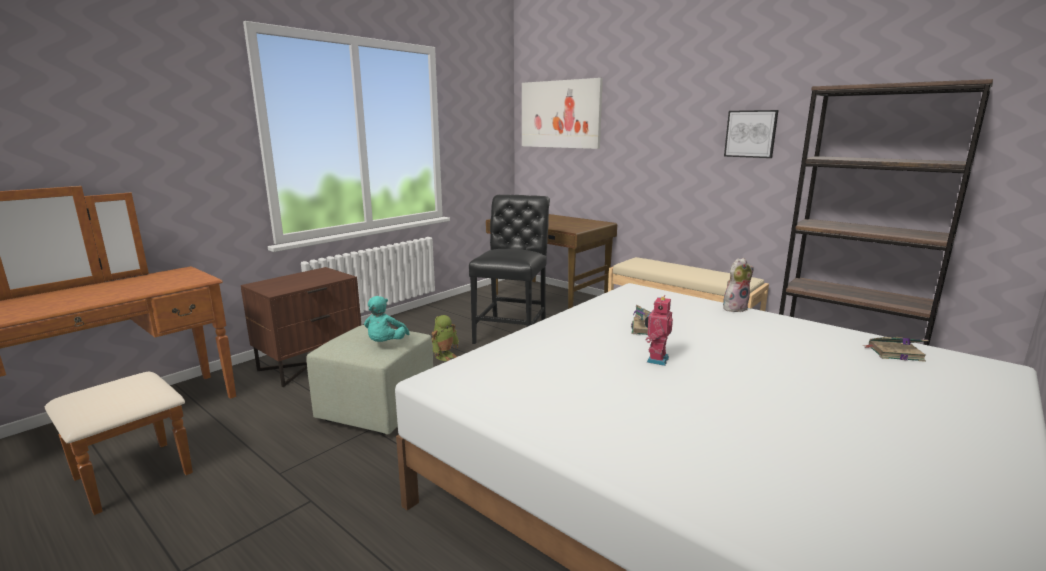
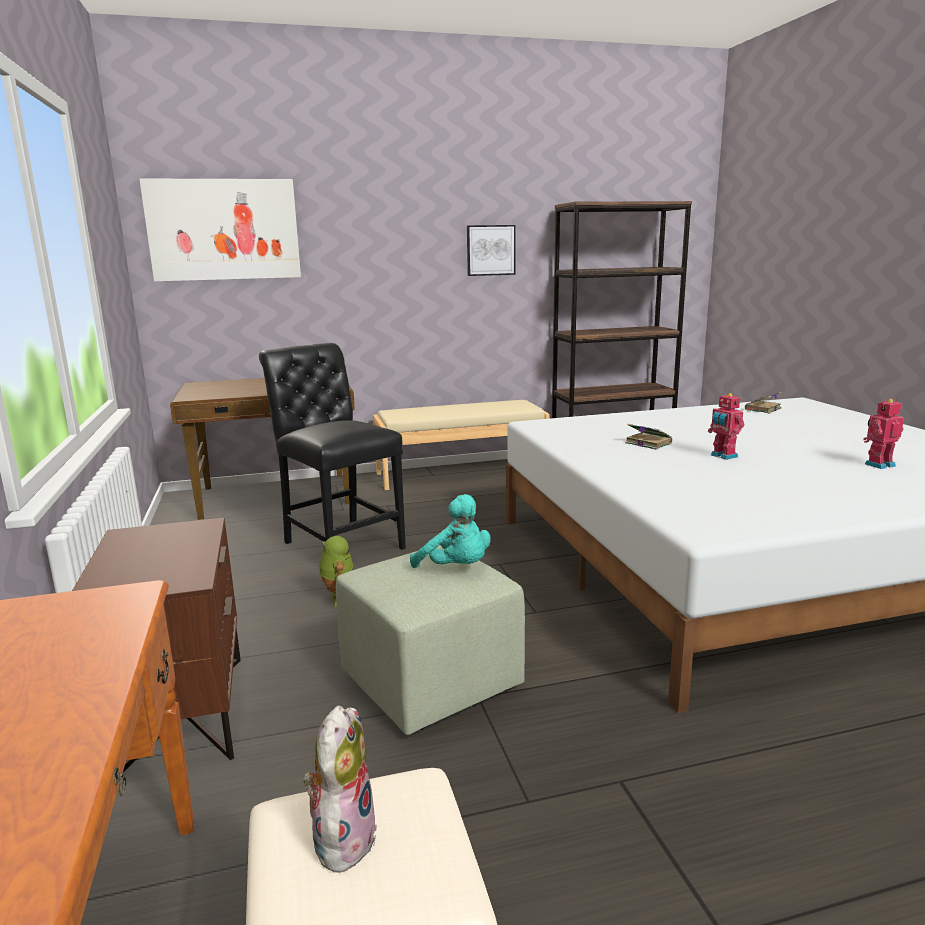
camera: 55 degrees left, 0 degrees up
(734, 308) = (630, 413): plush toy -> plush toy (342, 838)
(762, 436) = (878, 464): none -> toy robot

